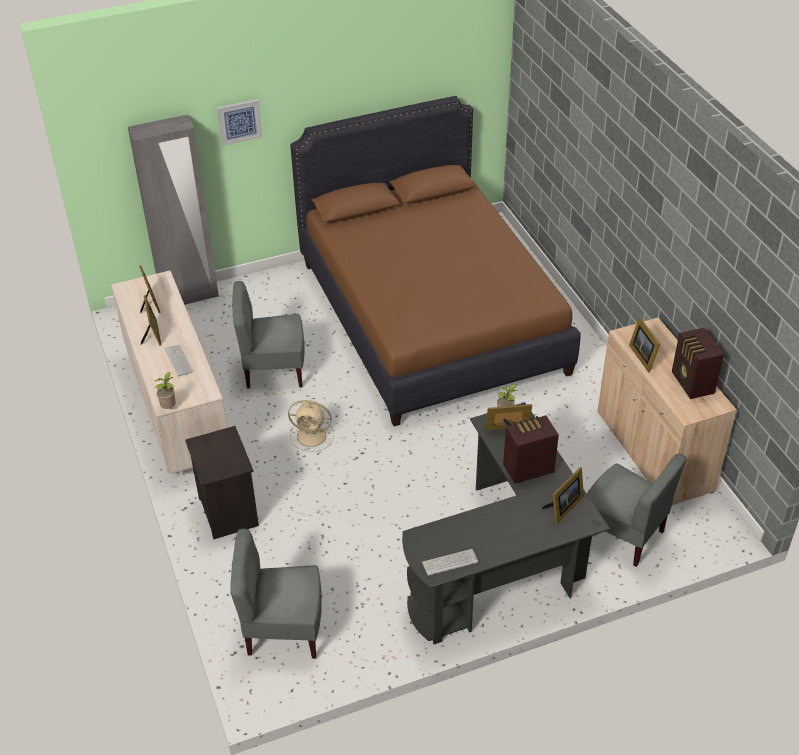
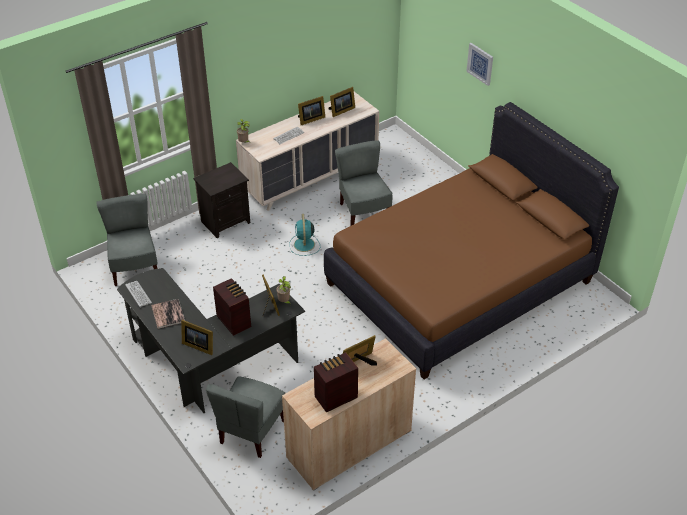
camera: 75 degrees right, 0 degrees up
(189, 297) = (423, 155): grey wardrobe -> none
(313, 436) = (304, 245): beige fan -> turquoise fan
(498, 533) = (168, 314): none -> book

